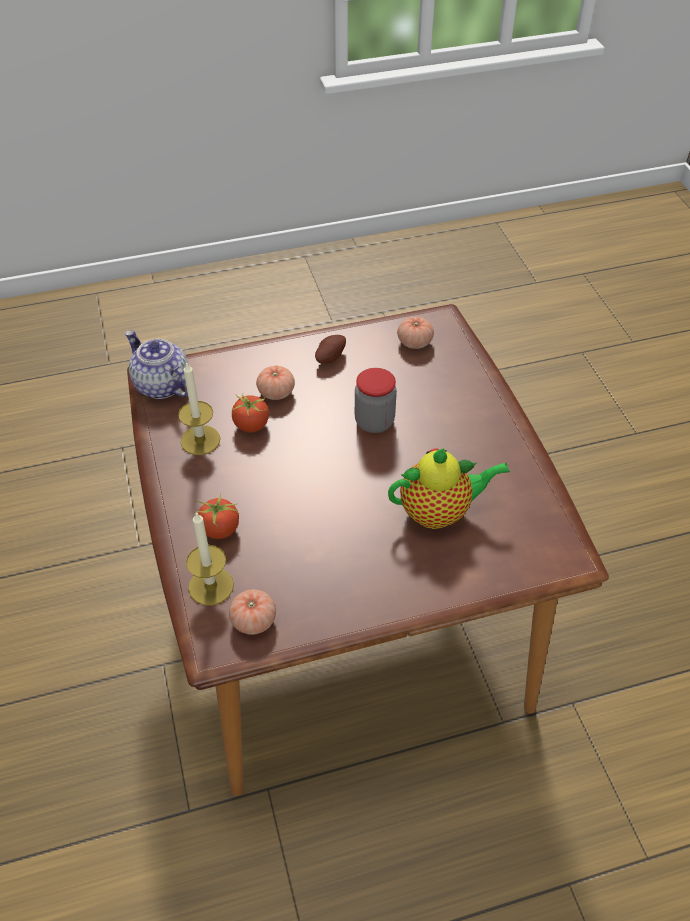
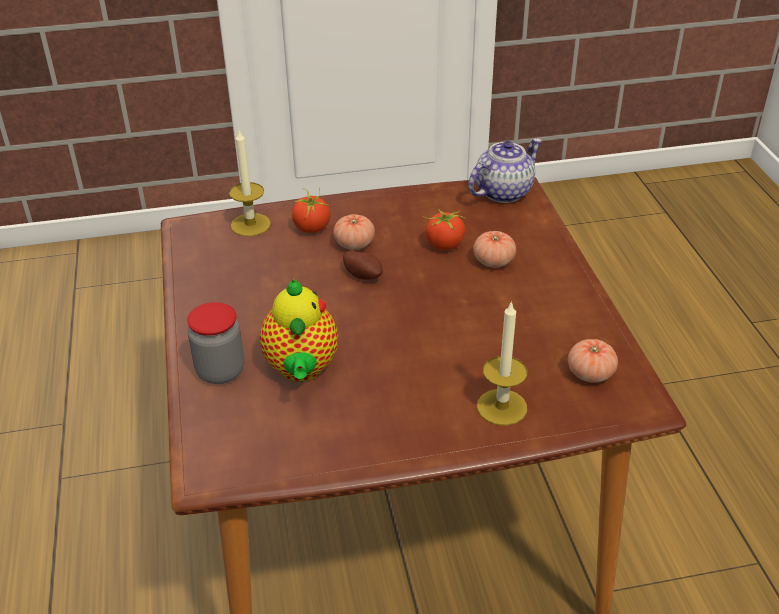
camera: 95 degrees right, 10 degrees down
(200, 440) = (425, 215): candle -> candle (501, 407)
(253, 620) = (207, 246): tomato -> tomato (354, 244)
(329, 357) = (554, 300): potato -> potato (363, 275)
(374, 422) = (444, 330): jar -> jar (220, 371)

